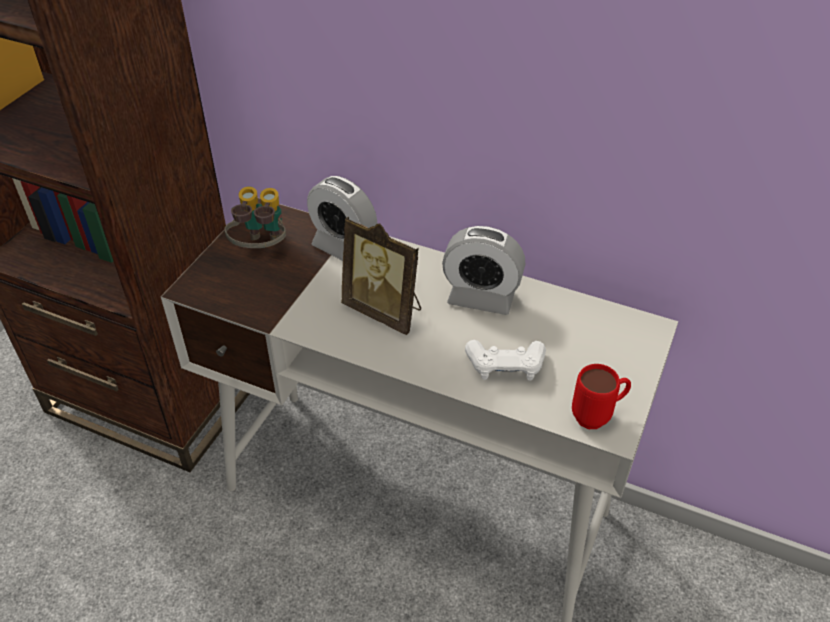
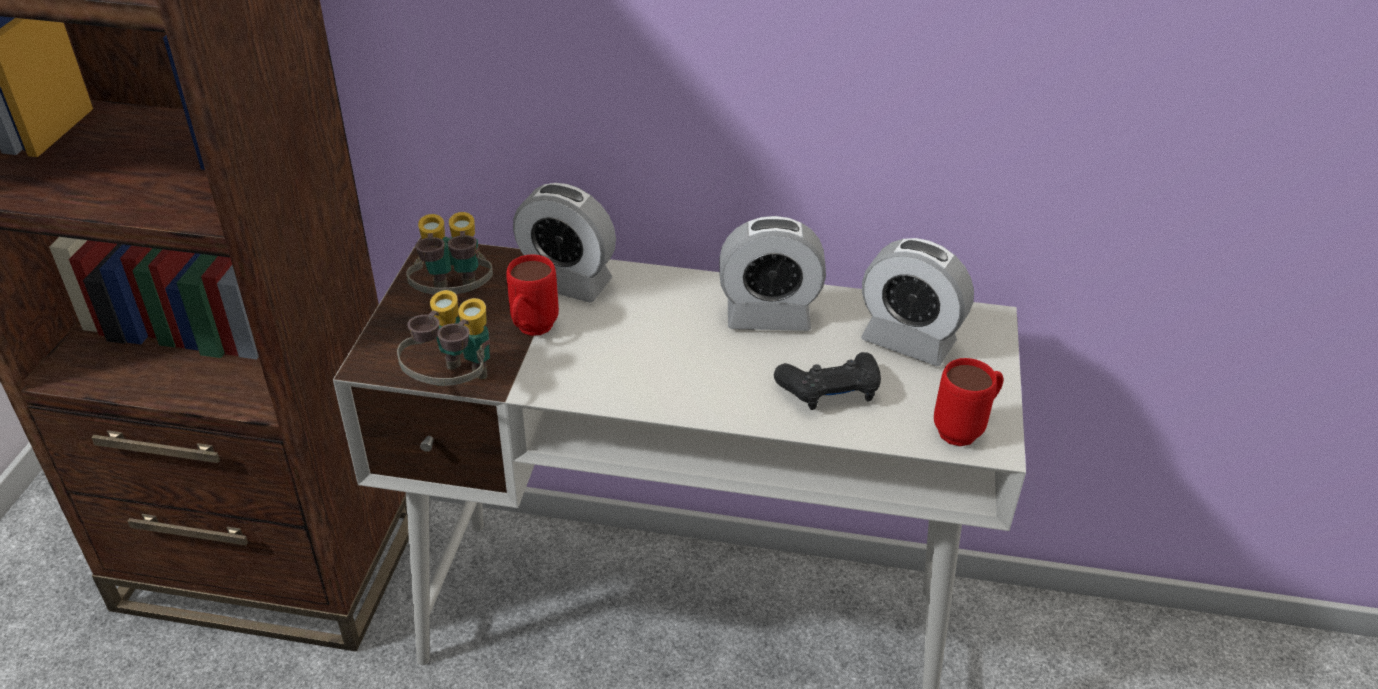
camera: 15 degrees left, 5 degrees down
(239, 315) = (454, 386): none -> binoculars
(305, 282) = (531, 331): none -> red mug
(385, 311) = (650, 350): picture frame -> none
(505, 366) = (830, 391): white game controller -> black game controller
(580, 336) = (908, 341): none -> alarm clock

